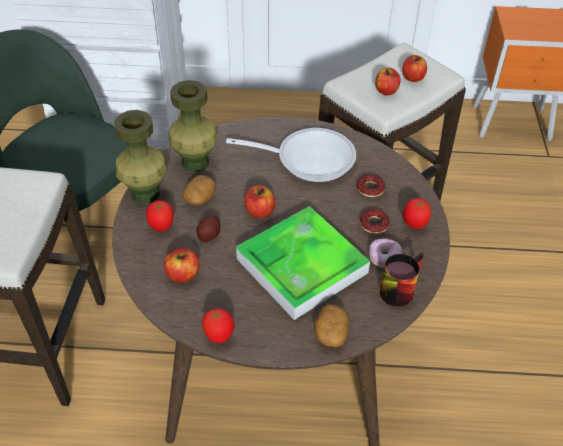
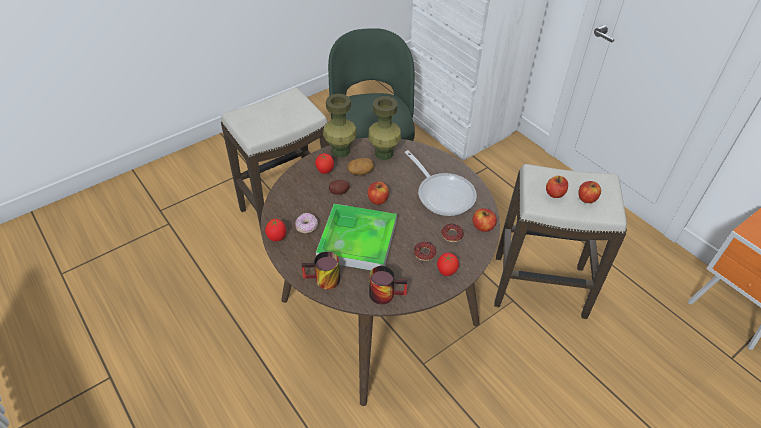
camera: 50 degrees right, 0 degrees up
(183, 274) = (302, 199): apple -> apple (483, 226)
(330, 332) = (323, 281): potato -> mug
(384, 257) = (403, 273): donut -> donut (307, 227)

